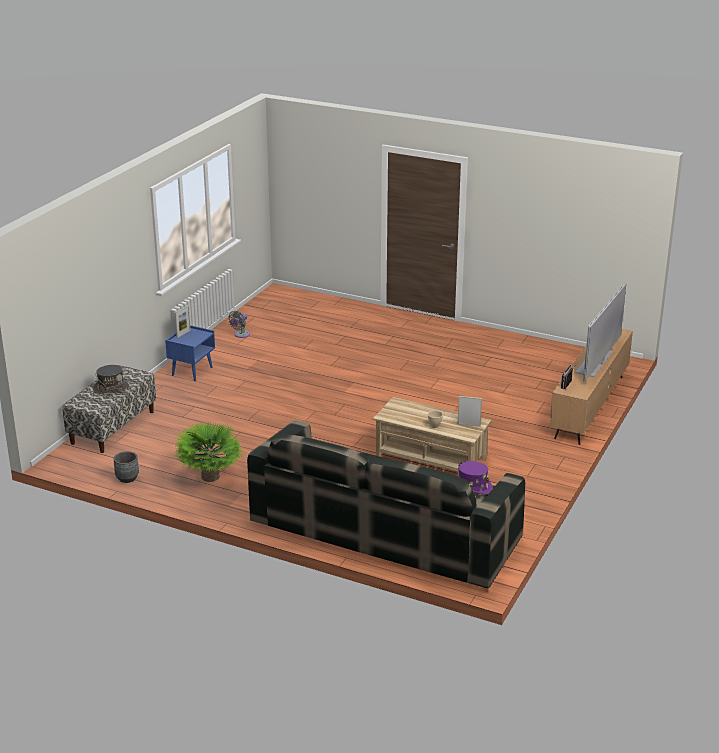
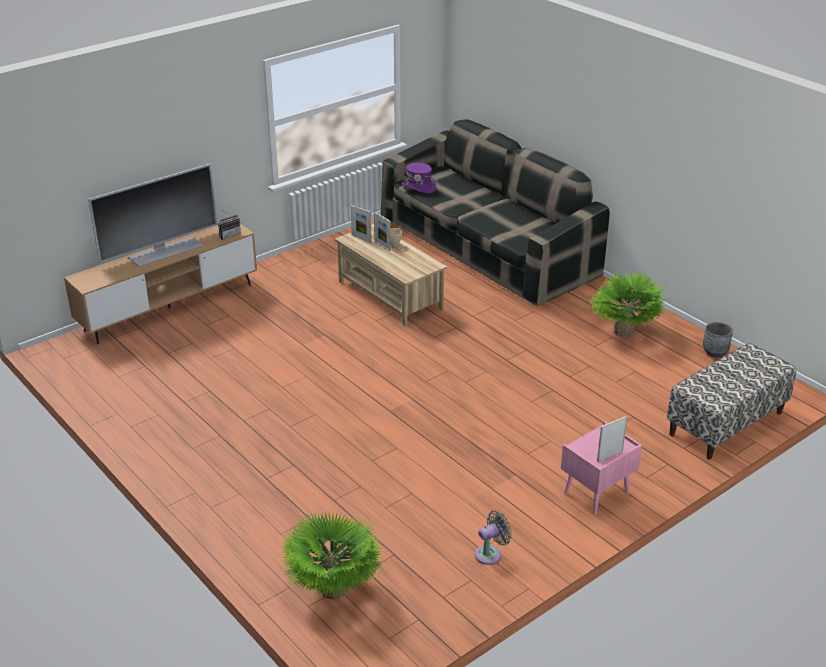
camera: 155 degrees left, 5 degrees up
(111, 388) = (731, 376): grey hat -> none
(192, 371) = (596, 493): blue nightstand -> pink nightstand
(312, 308) = (334, 589): none -> potted plant
(443, 422) = (382, 246): none -> picture frame

